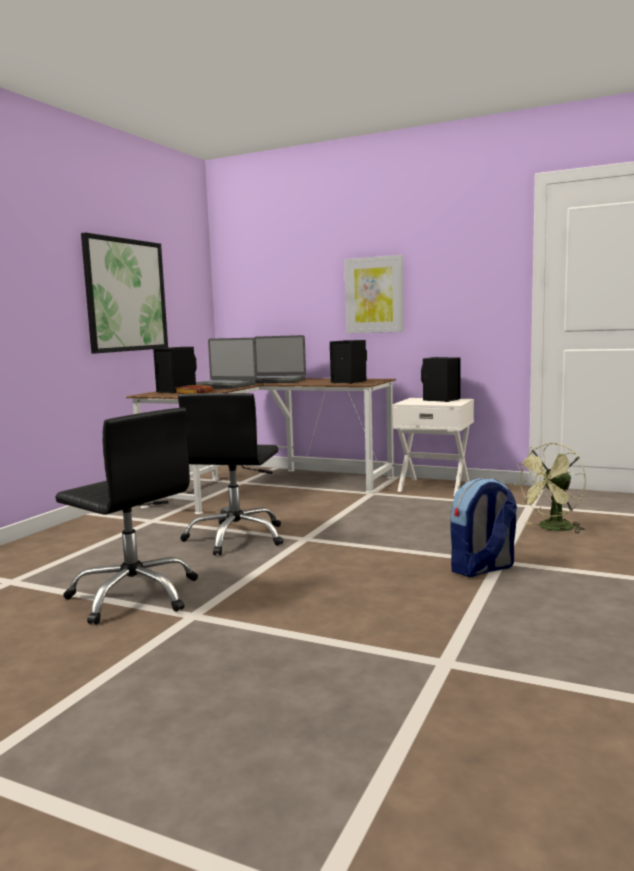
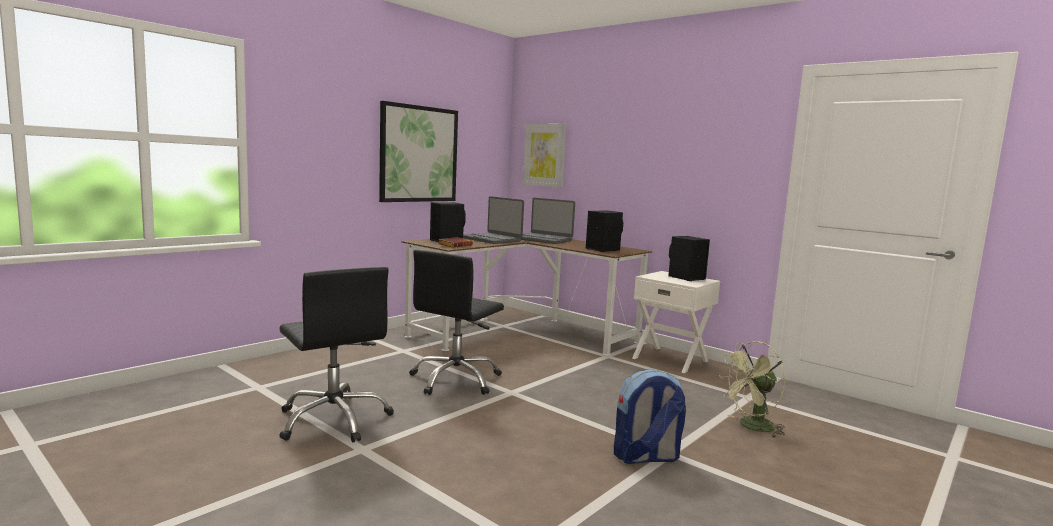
camera: 15 degrees right, 0 degrees up
(374, 295) = (641, 170): picture -> picture (544, 155)

